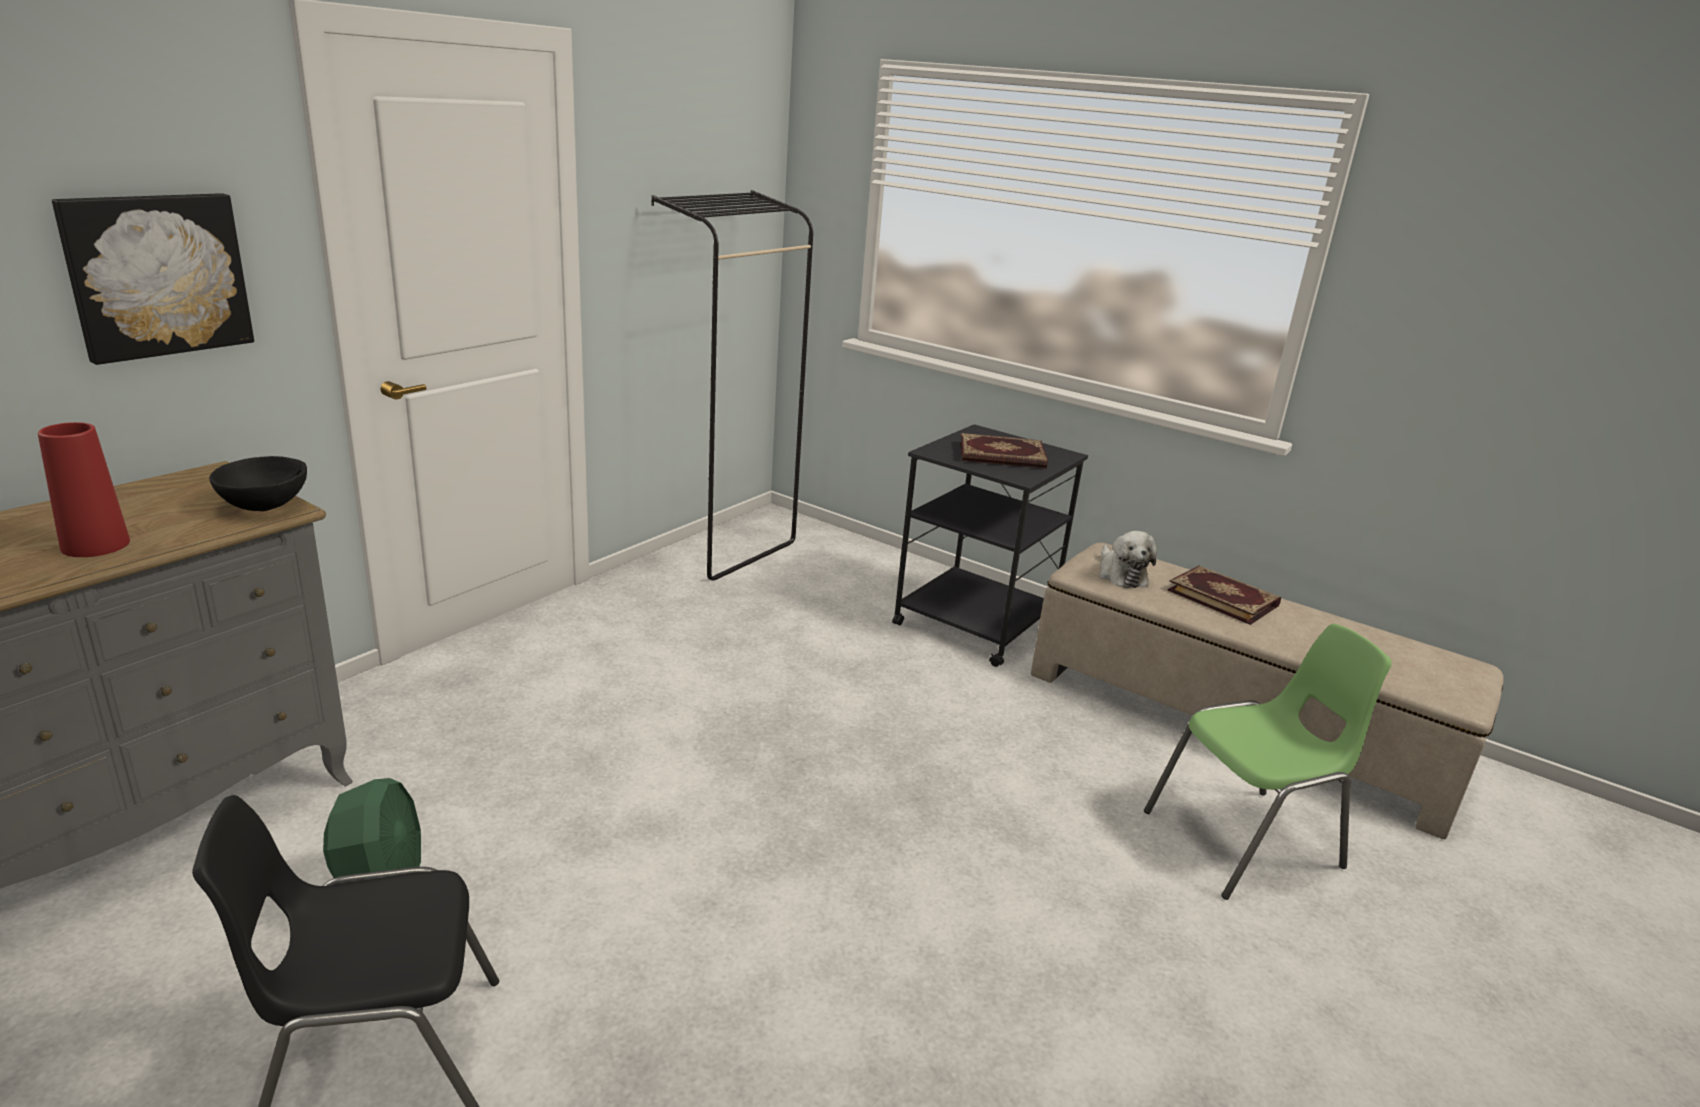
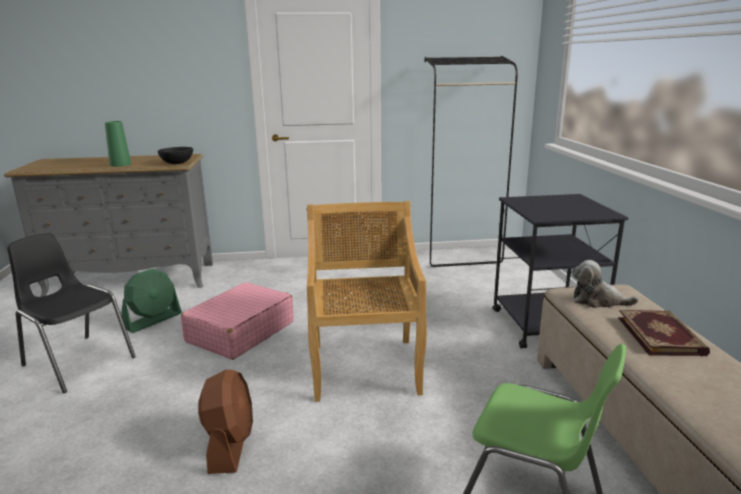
camera: 50 degrees right, 5 degrees down
(95, 545) = (120, 164): red vase -> green vase
(157, 275) = (186, 81): picture -> none
(609, 827) = (240, 332): none -> pink suitcase
(882, 782) = (365, 367): none -> beige chair
(914, 990) = (230, 445): none -> brown fan
(1002, 456) = (556, 207): book -> none
(1121, 575) = (597, 301): plush toy -> plush toy turned 75 degrees clockwise

